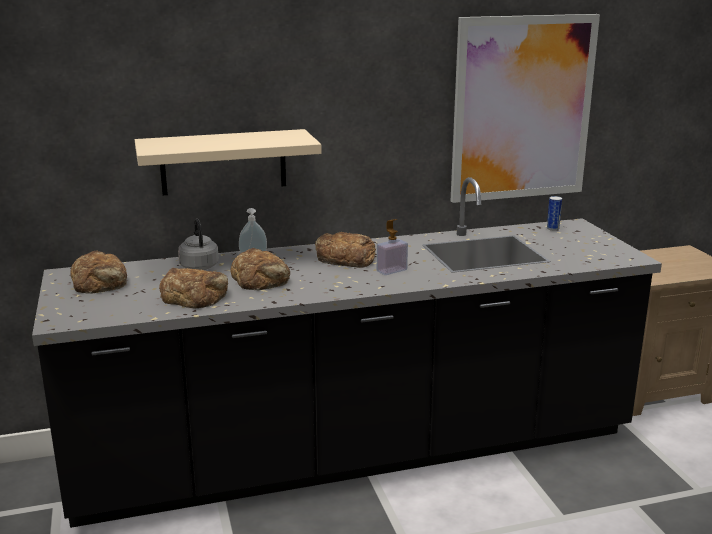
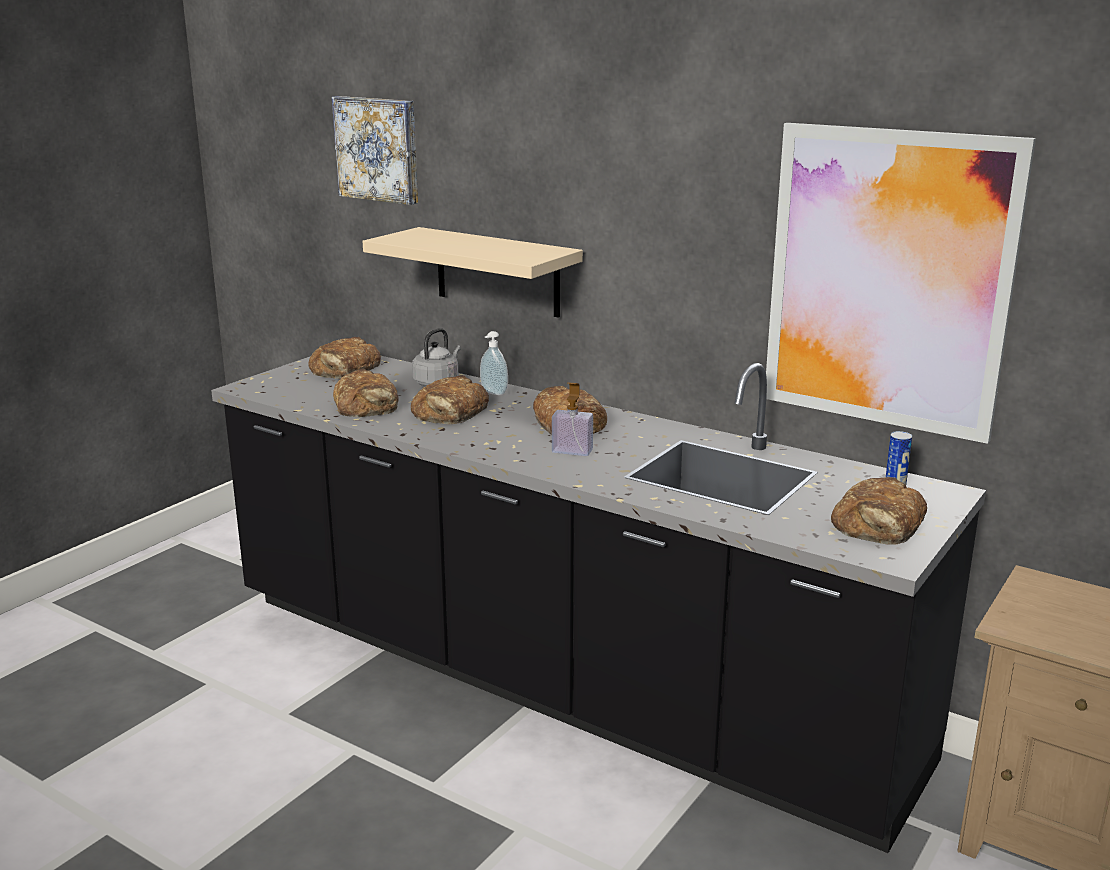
camera: 50 degrees right, 0 degrees up
(81, 74) = (378, 149): none -> picture
(593, 247) = (879, 524): none -> bread

